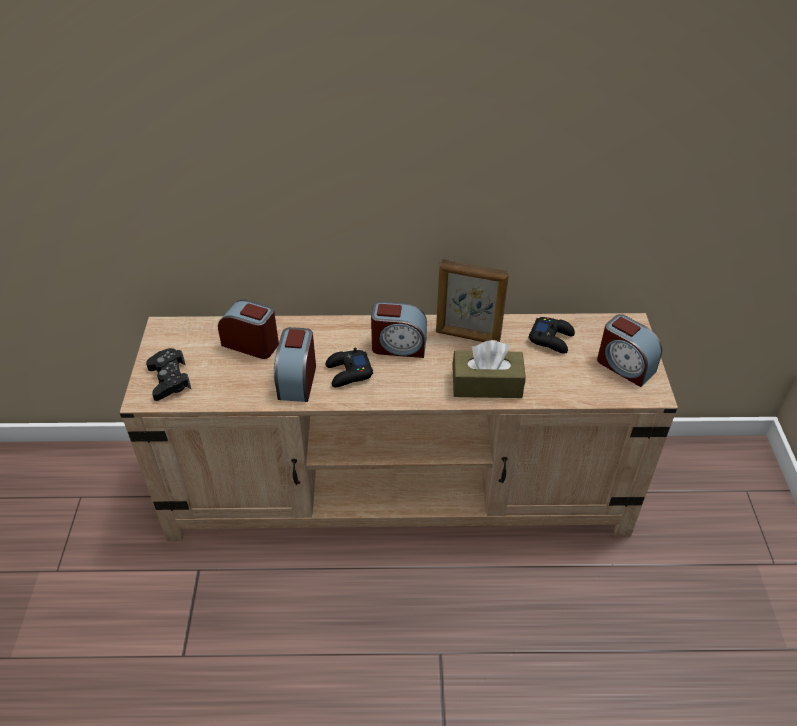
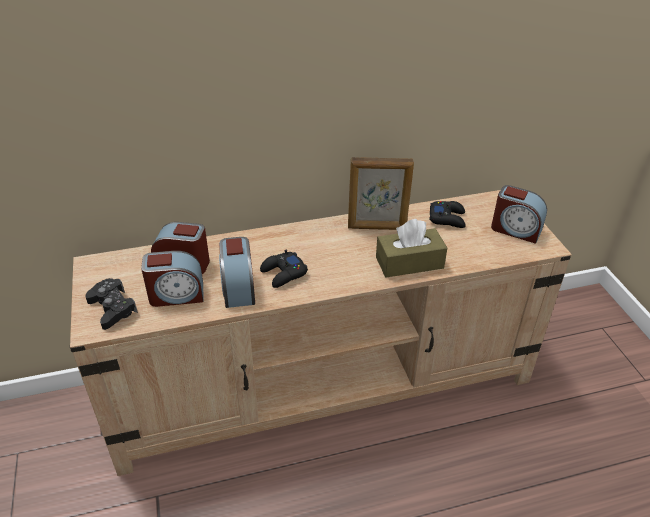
camera: 15 degrees left, 5 degrees down
(399, 346) = (320, 244): alarm clock -> alarm clock (176, 295)

